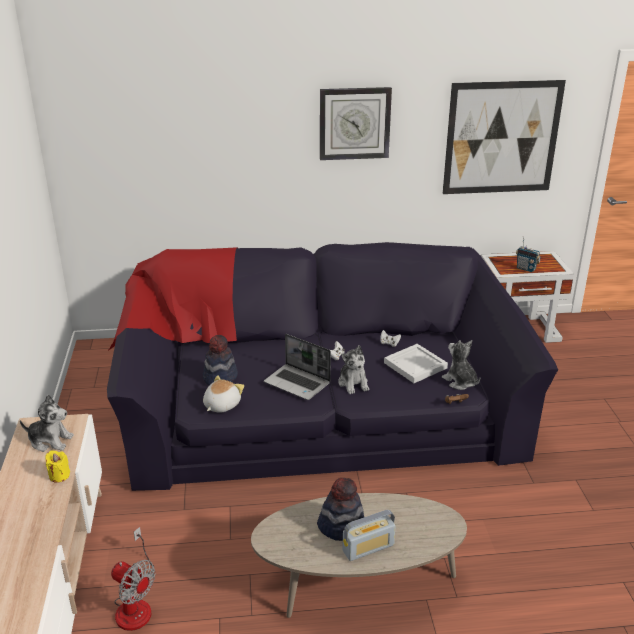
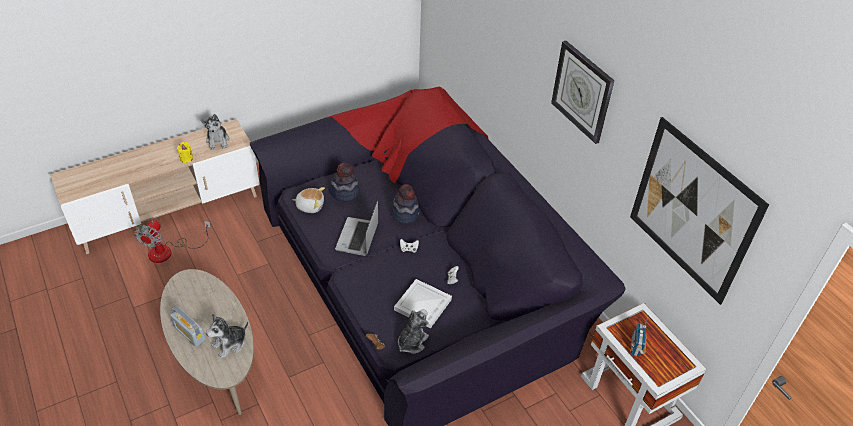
camera: 65 degrees right, 15 degrees up
(341, 526) = (207, 313): hat -> hat (405, 214)
(353, 383) = (374, 271): plush toy -> plush toy (230, 344)

